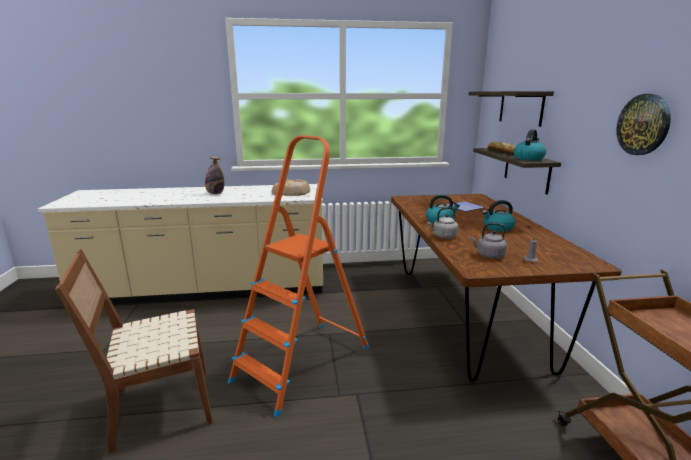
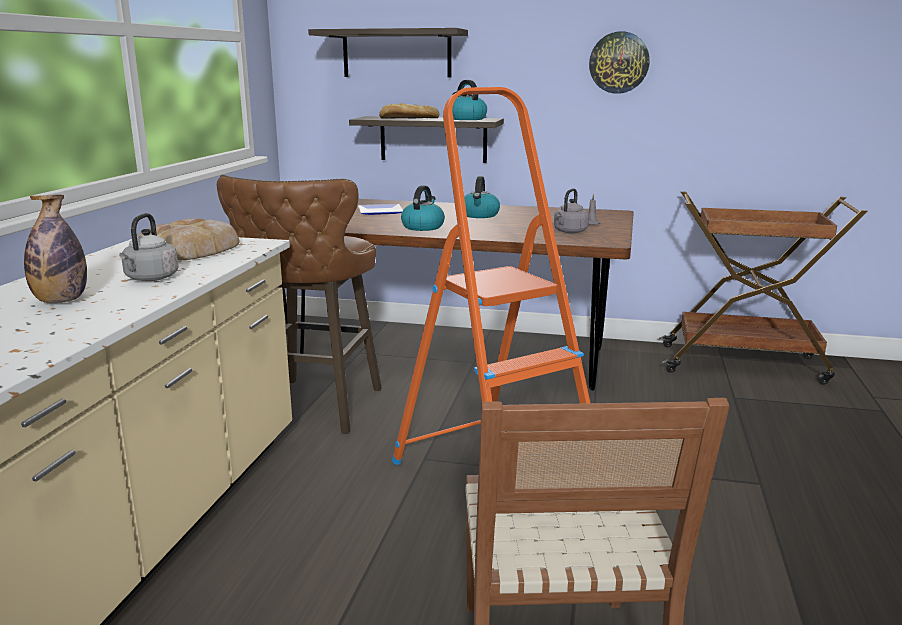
camera: 70 degrees left, 0 degrees up
(361, 292) = (314, 408): none -> brown stool
(443, 236) = (489, 235): grey kettle -> grey kettle (150, 279)

